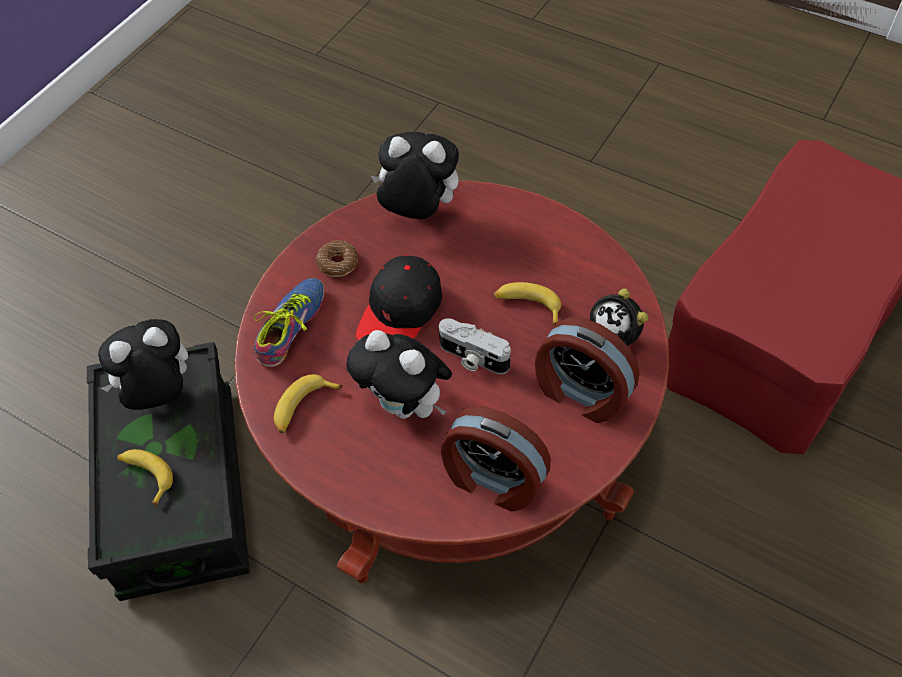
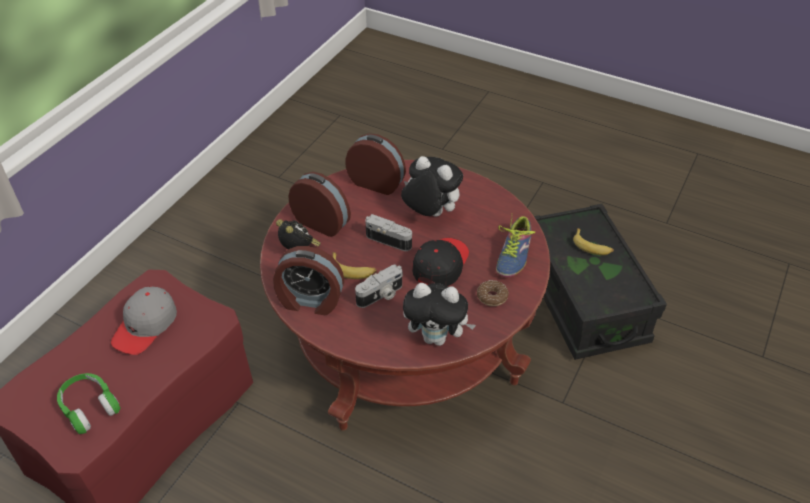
camera: 175 degrees right, 10 degrees down
(159, 394) = (606, 290): plush toy -> none
(303, 408) = (492, 212): banana -> none
(486, 267) = (381, 295): none -> camera
(582, 261) = (310, 301): none -> alarm clock
(803, 291) = (145, 326): none -> grey cap
(822, 196) = (89, 407): none -> green headphones

